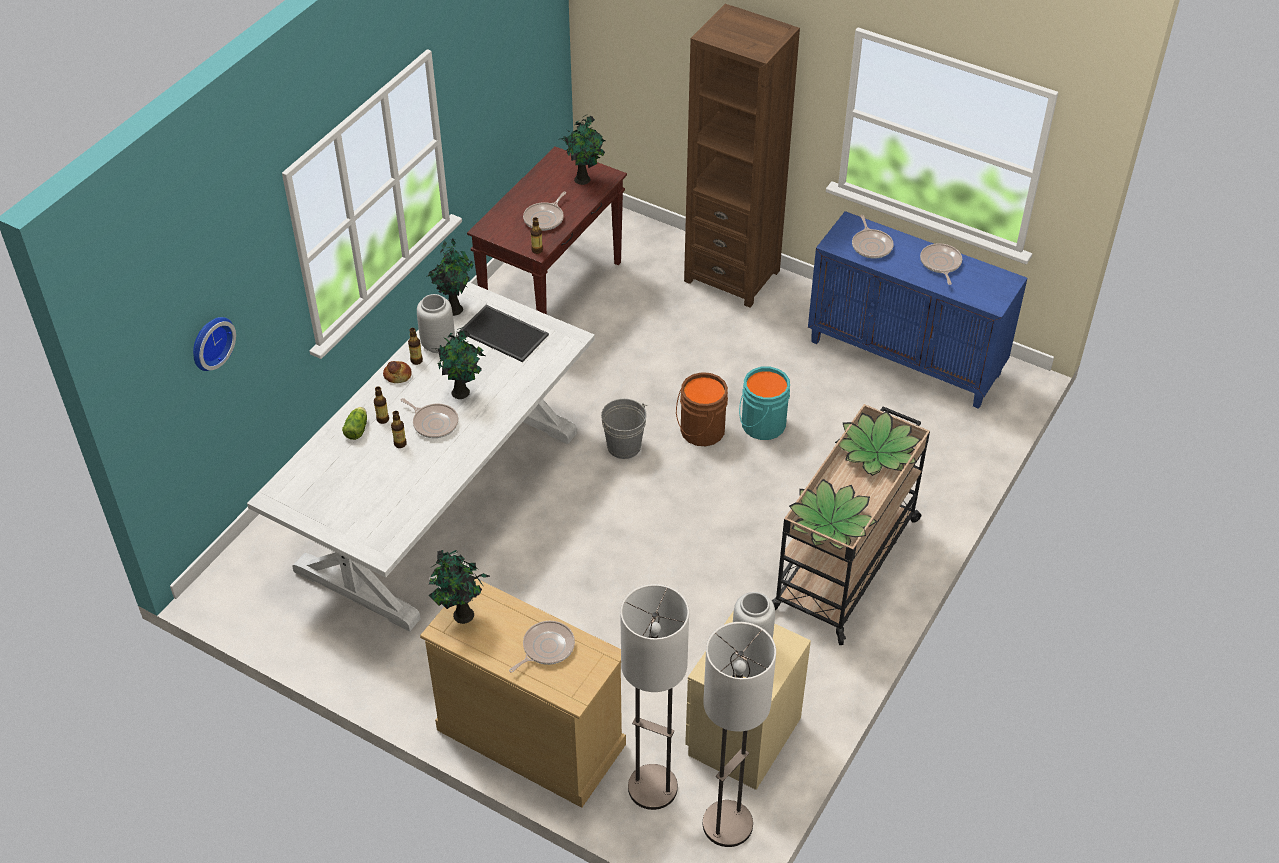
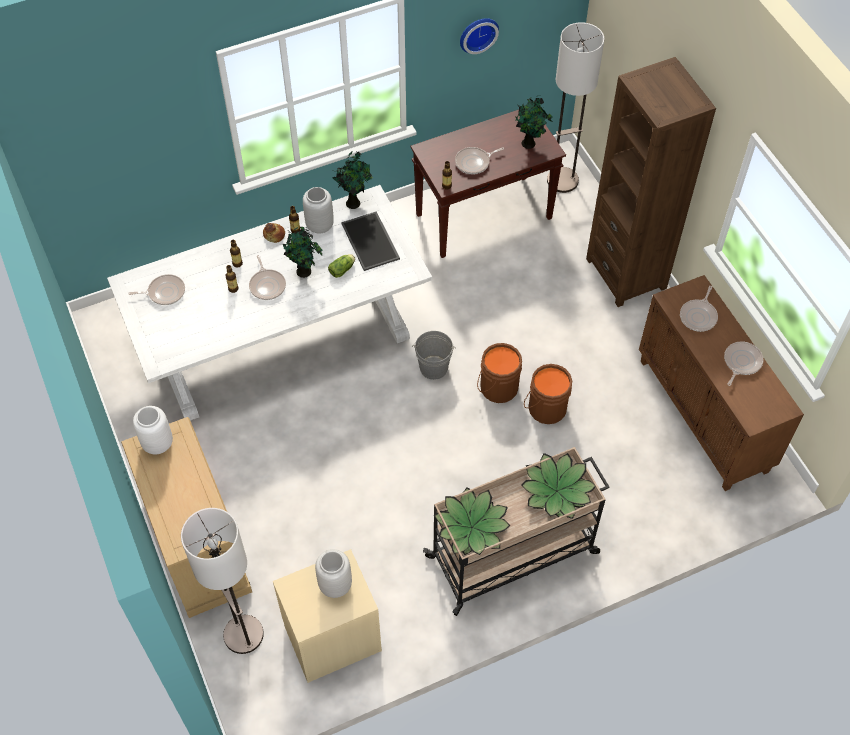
camera: 35 degrees right, 10 degrees up
(210, 342) = (120, 153): wall clock -> wall clock (477, 33)
(357, 428) = (216, 261): lettuce -> lettuce (343, 269)
(461, 615) = (157, 443): potted plant -> white vase
(546, 648) = (188, 501): frying pan -> frying pan (164, 292)
(727, 825) = (268, 694): floor lamp -> floor lamp (562, 181)
(761, 424) = (545, 407): turquoise bucket -> brown bucket
(906, 357) = (704, 416): blue cabinet -> brown cabinet

